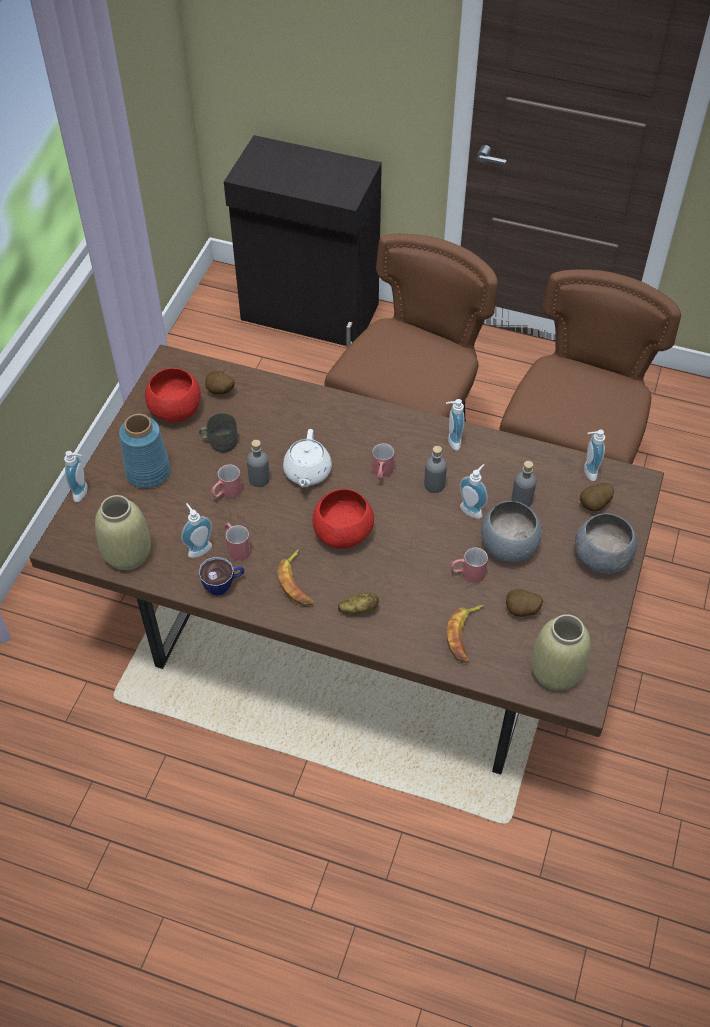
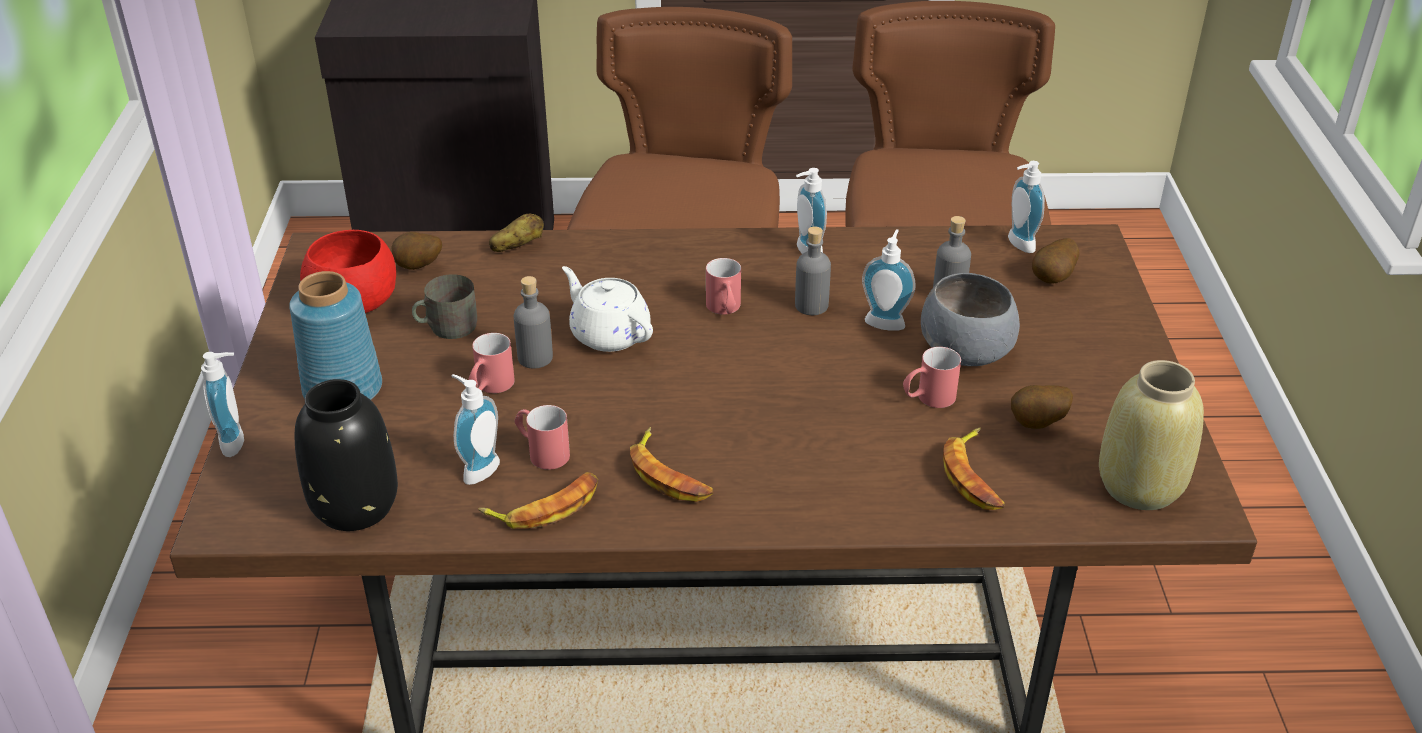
camera: 20 degrees left, 15 degrees down
(128, 553) = (356, 505): beige vase -> black vase
(224, 584) = (546, 507): cup -> banana
(307, 473) = (608, 333): white teapot -> white teapot turned 150 degrees clockwise
(342, 533) = (705, 394): red bowl -> none
(358, 609) = (788, 485): potato -> potato (517, 246)
(602, 556) = (1105, 333): grey bowl -> none

